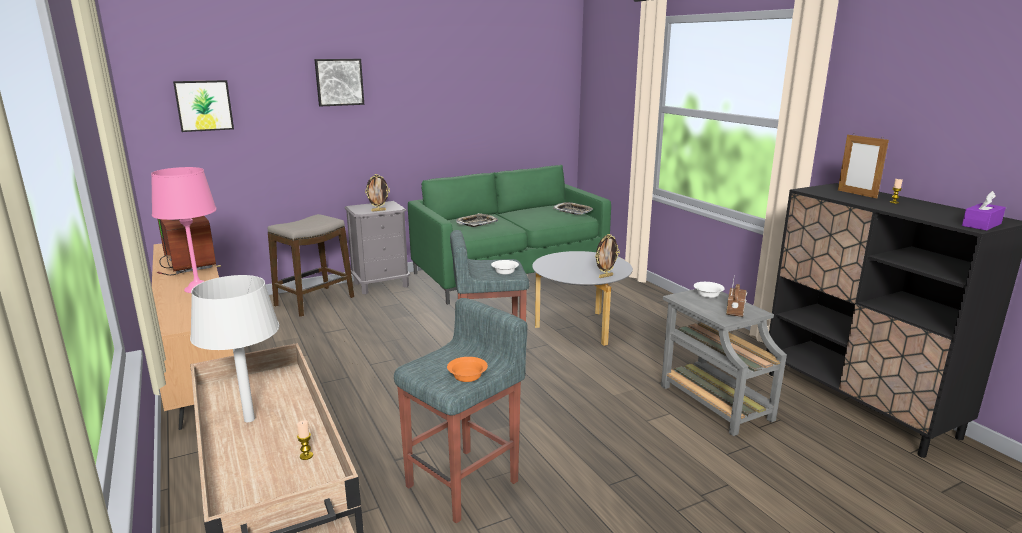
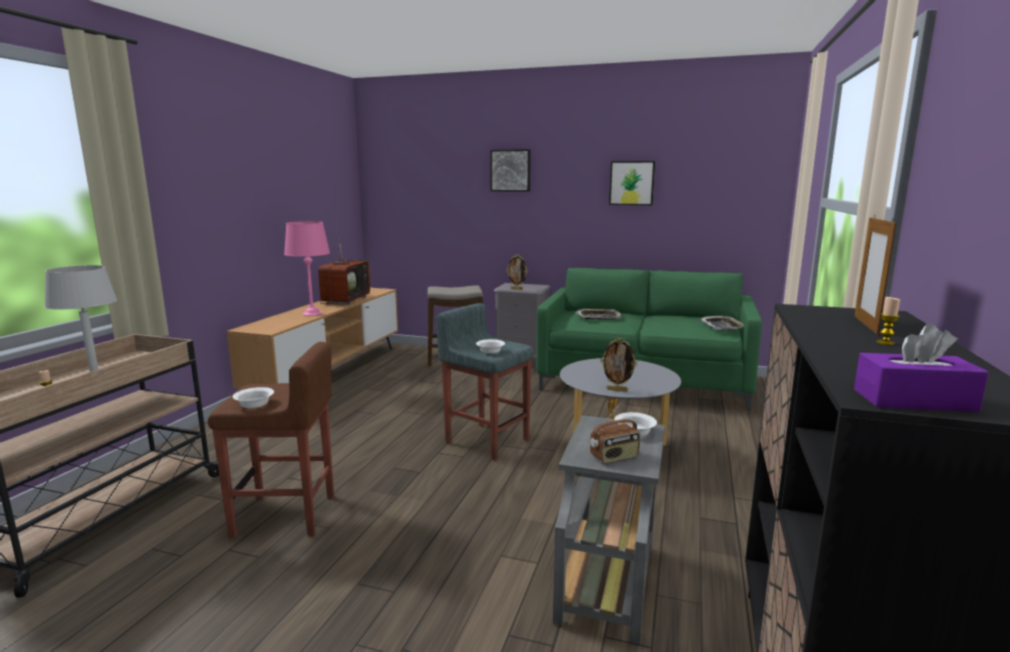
camera: 45 degrees right, 5 degrees down
(204, 105) = (409, 186): picture -> picture (632, 183)
(464, 483) = (286, 515): grey stool -> brown stool
(468, 376) = (255, 404): orange bowl -> white bowl

